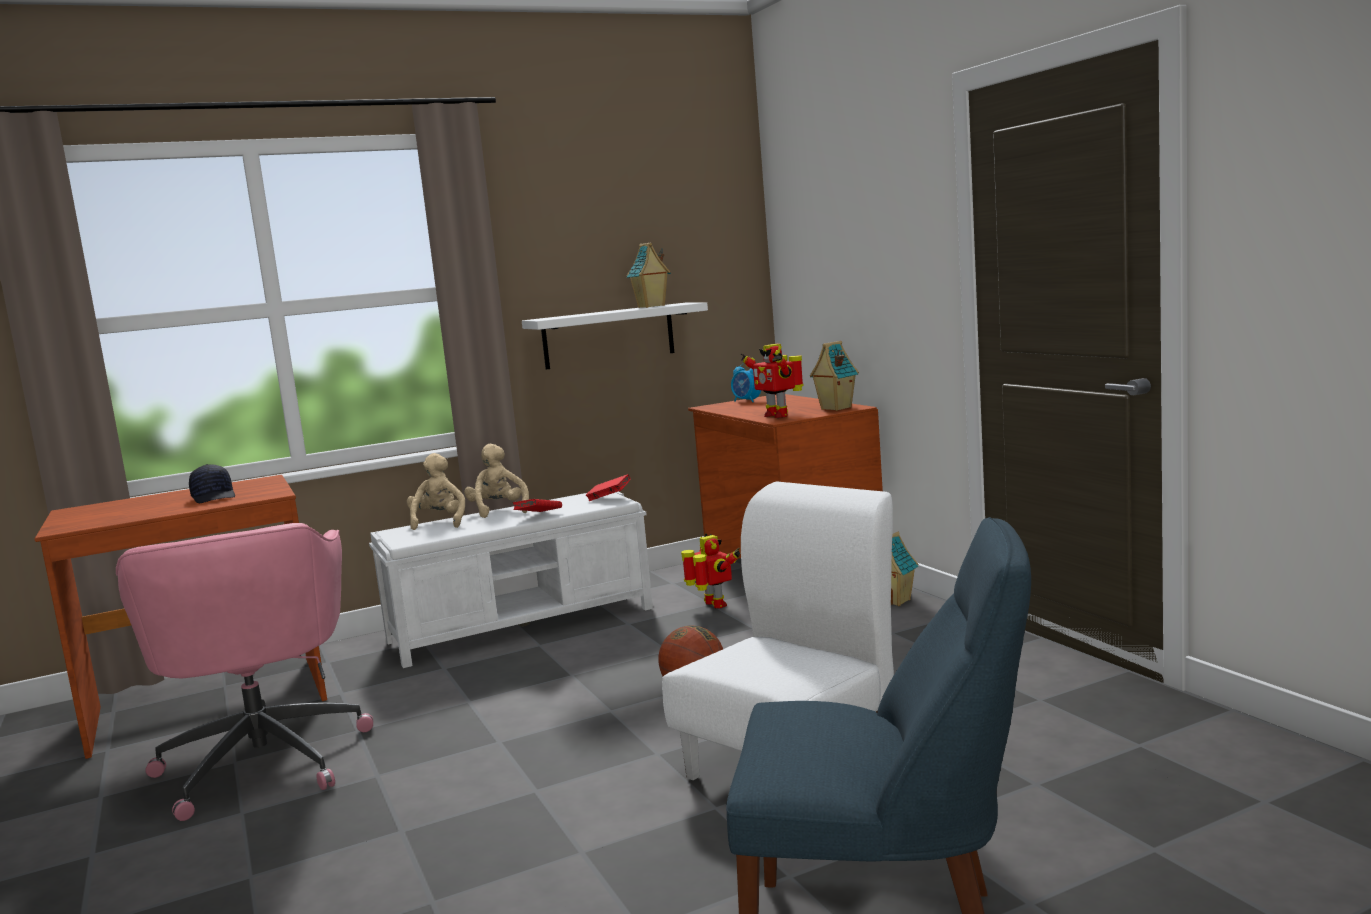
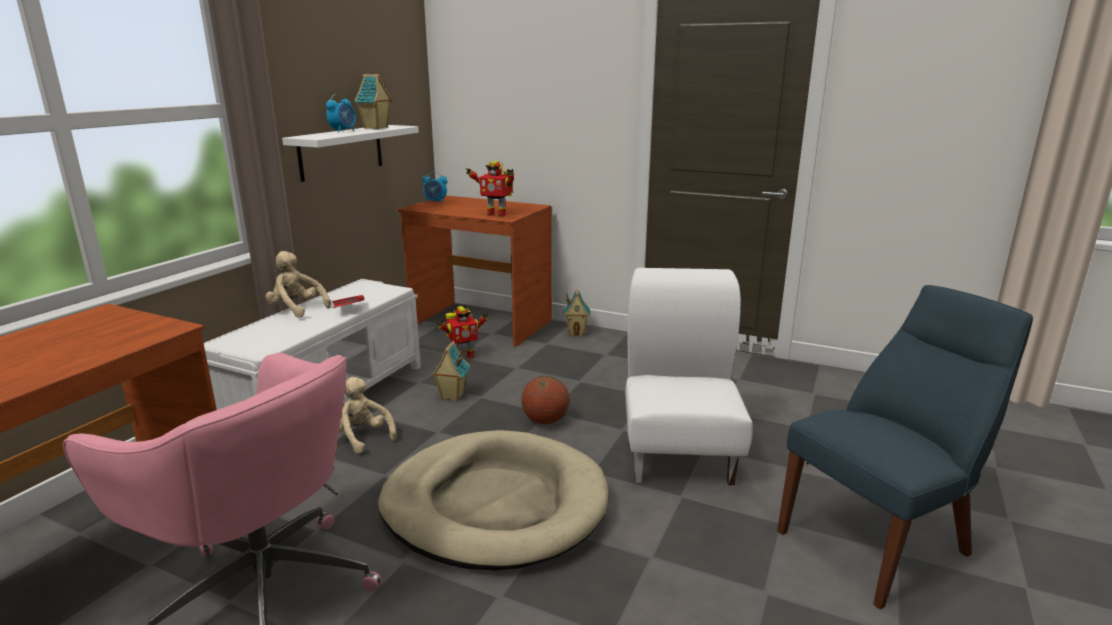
camera: 40 degrees left, 10 degrees up
(214, 497) = (89, 340): black cap -> none
(439, 522) = (256, 327): beige plush toy -> beige plush toy (362, 437)
(517, 755) = (495, 505): none -> beige dog bed
(602, 311) = (343, 131): none -> alarm clock
(609, 498) = (381, 287): red book -> none
(714, 605) = (463, 356): toy robot -> toy robot turned 135 degrees clockwise
(835, 408) = (525, 207): toy house -> toy house (451, 396)

